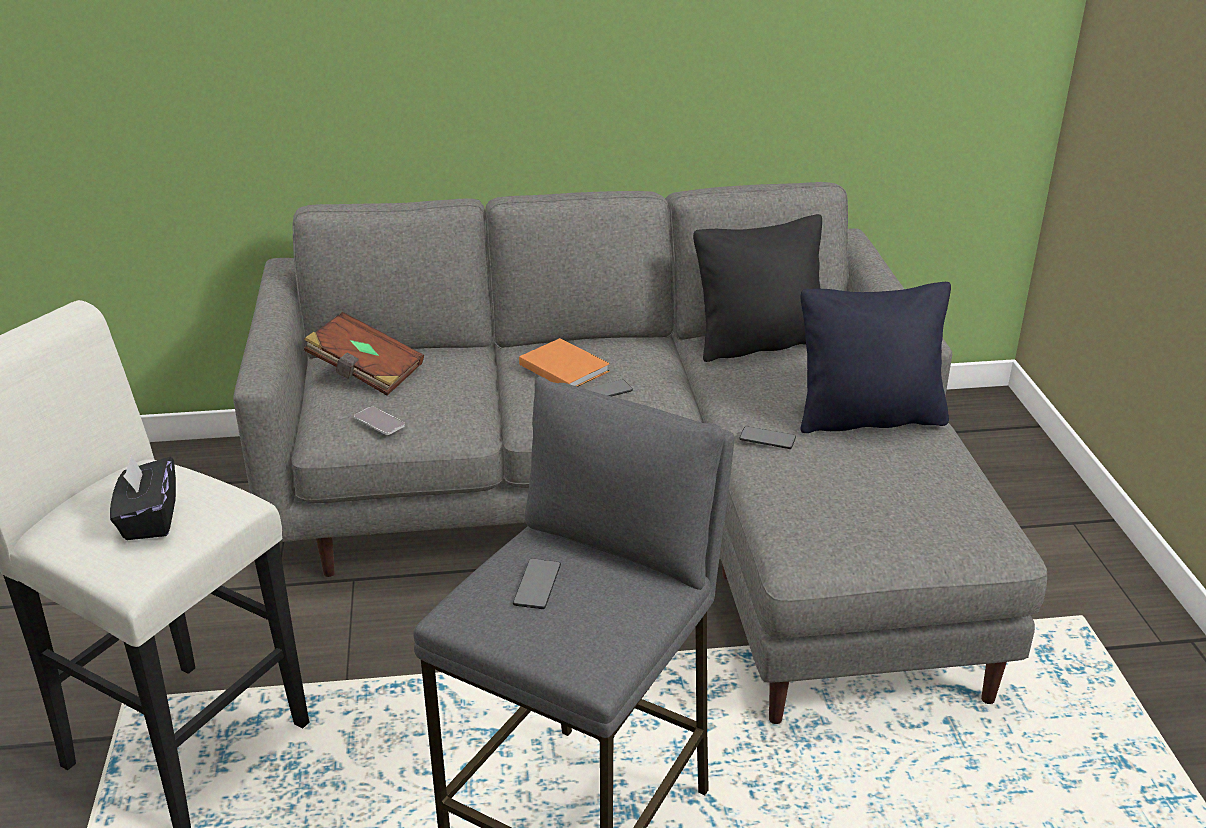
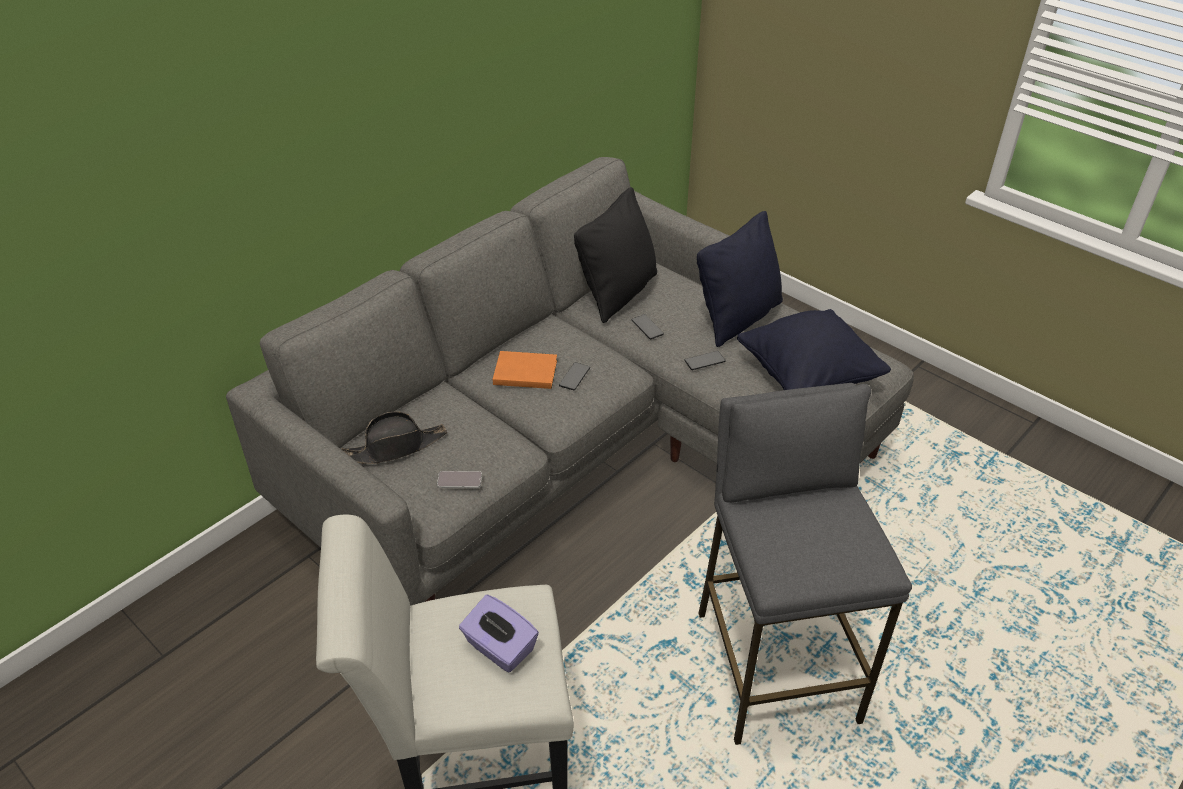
camera: 40 degrees left, 10 degrees up
(149, 519) = (499, 648): black tissue box -> purple tissue box
(365, 372) = (395, 447): brown book -> black hat
(537, 585) = (793, 536): phone -> phone (647, 327)
(872, 507) = (808, 377): none -> black pillow

